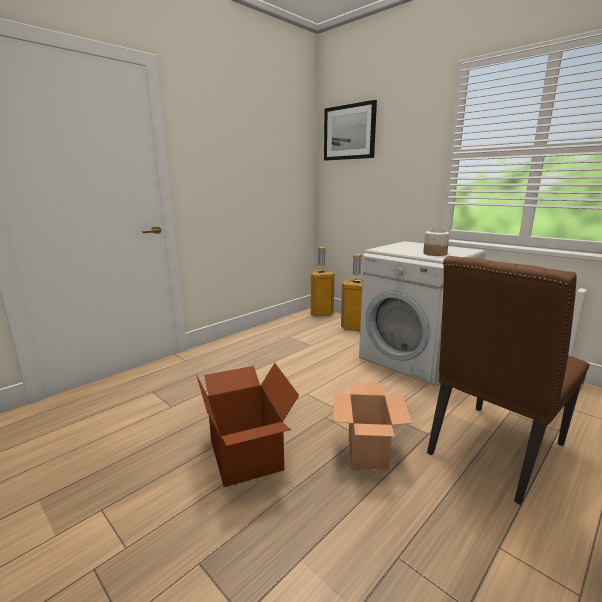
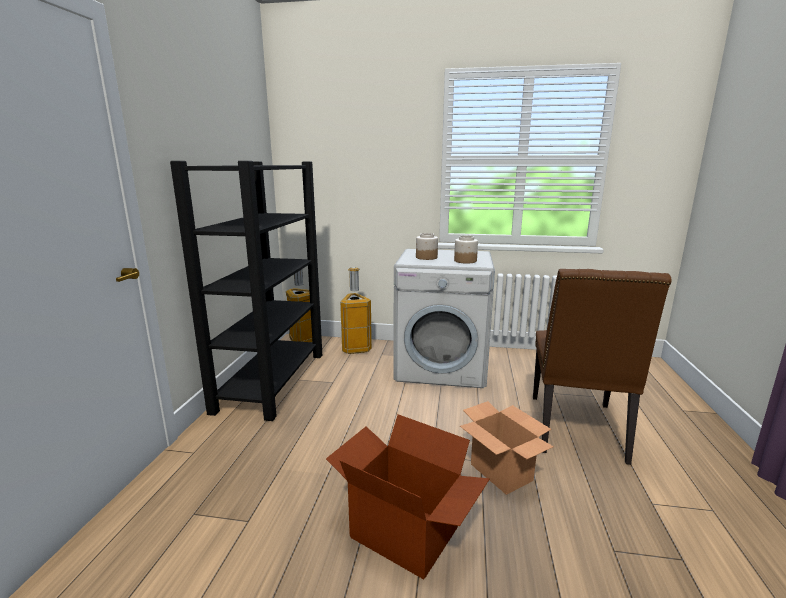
camera: 35 degrees left, 0 degrees up
(272, 333) = (272, 381): none -> black bookcase
(349, 132) = (319, 128): picture -> none
(404, 248) = (426, 257): none -> jar

